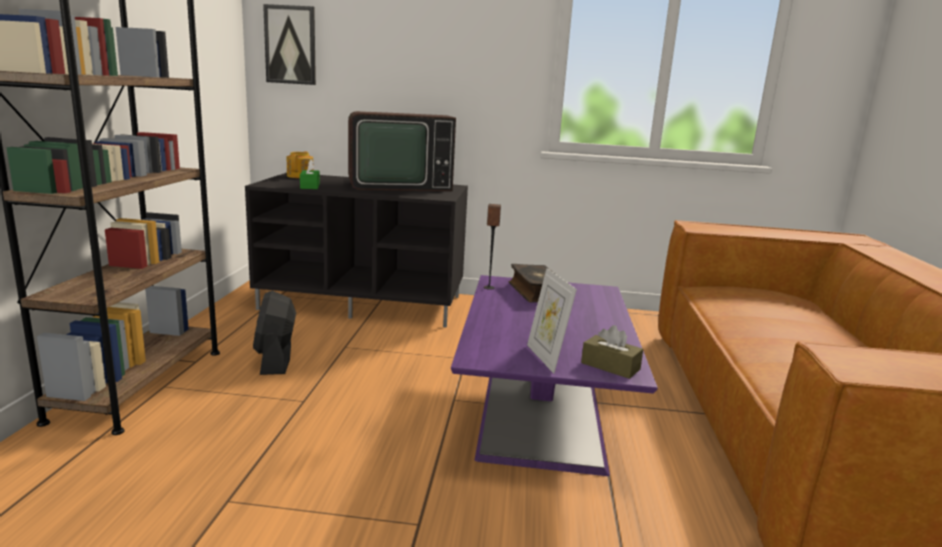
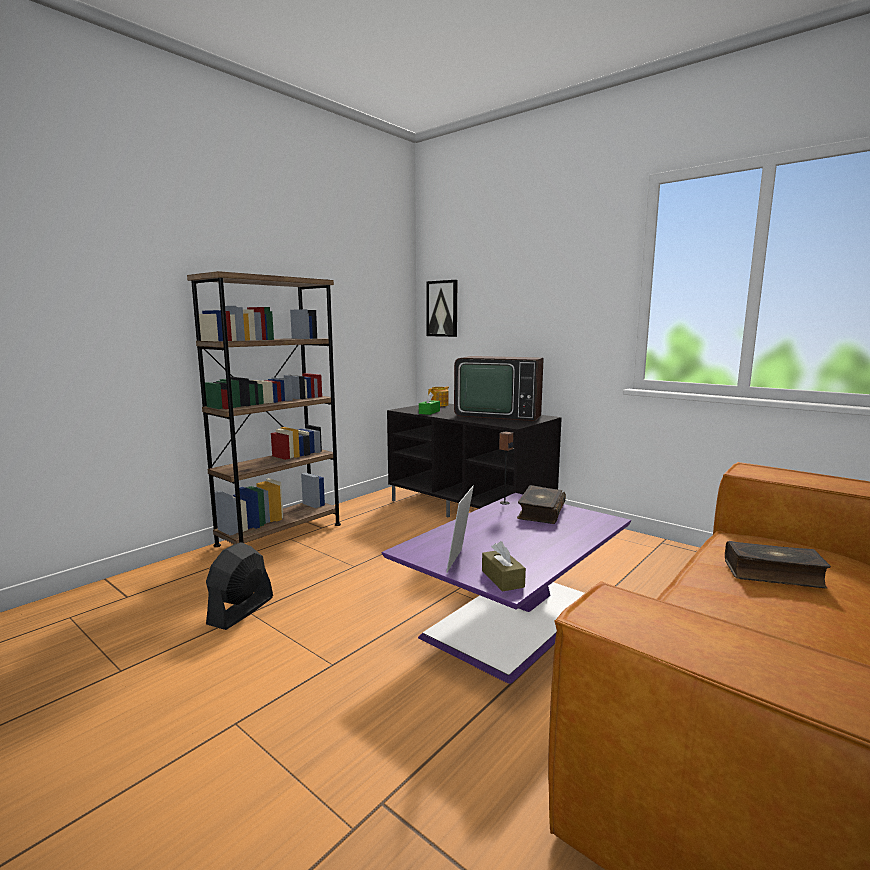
camera: 35 degrees right, 5 degrees down
(276, 360) = (367, 536): black fan -> black fan (241, 611)
(770, 314) = (773, 574): none -> book

